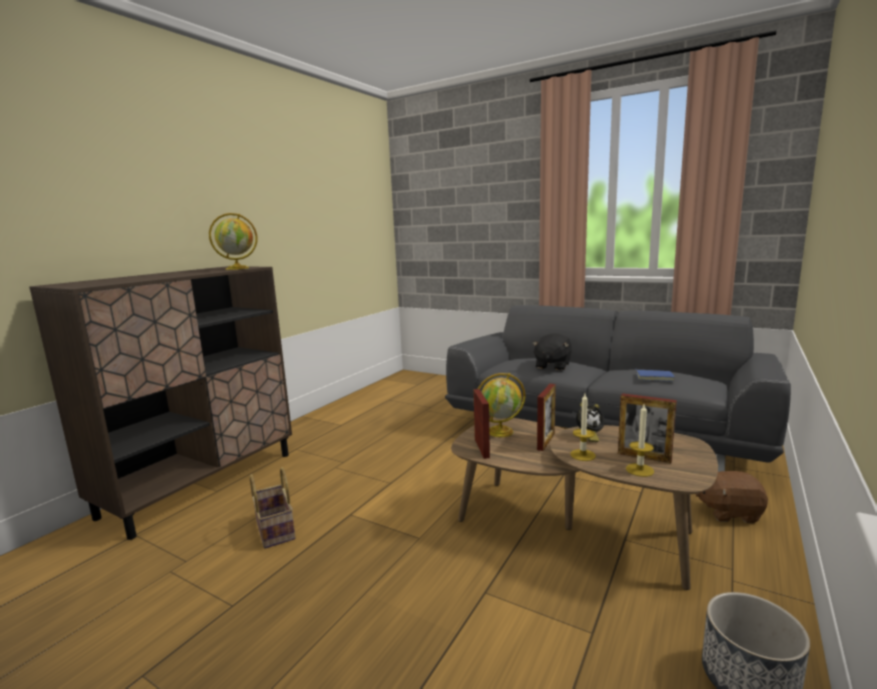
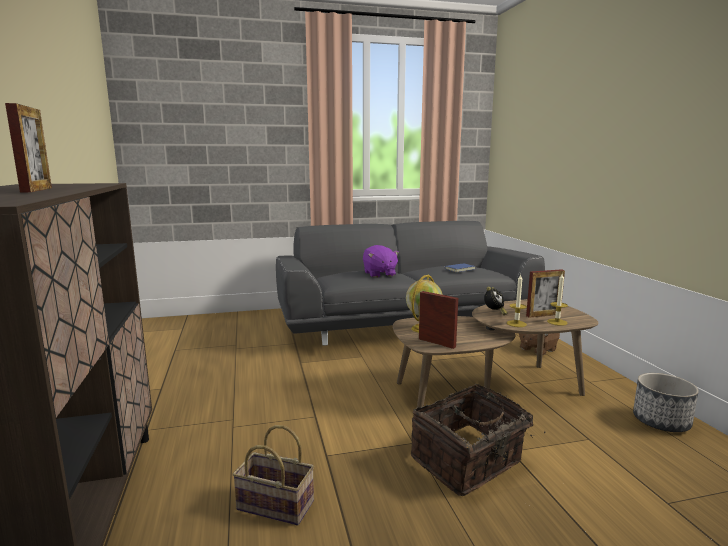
camera: 45 degrees left, 0 degrees up
(238, 268) = (89, 184): globe -> none
(431, 578) = (469, 462): none -> basket
(546, 441) = (463, 326): picture frame -> picture frame (36, 190)
(552, 366) = (379, 274): black plush toy -> purple plush toy

